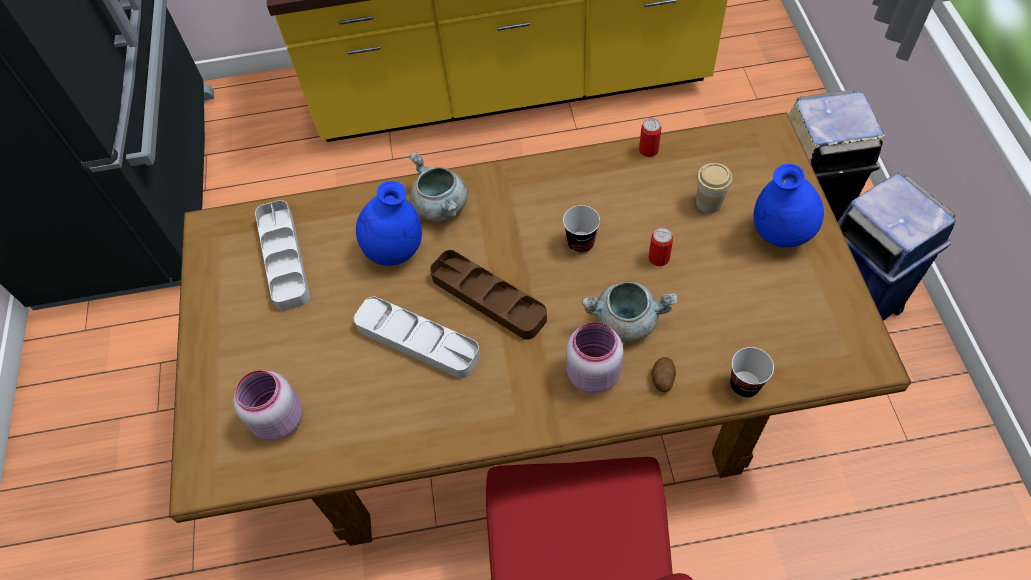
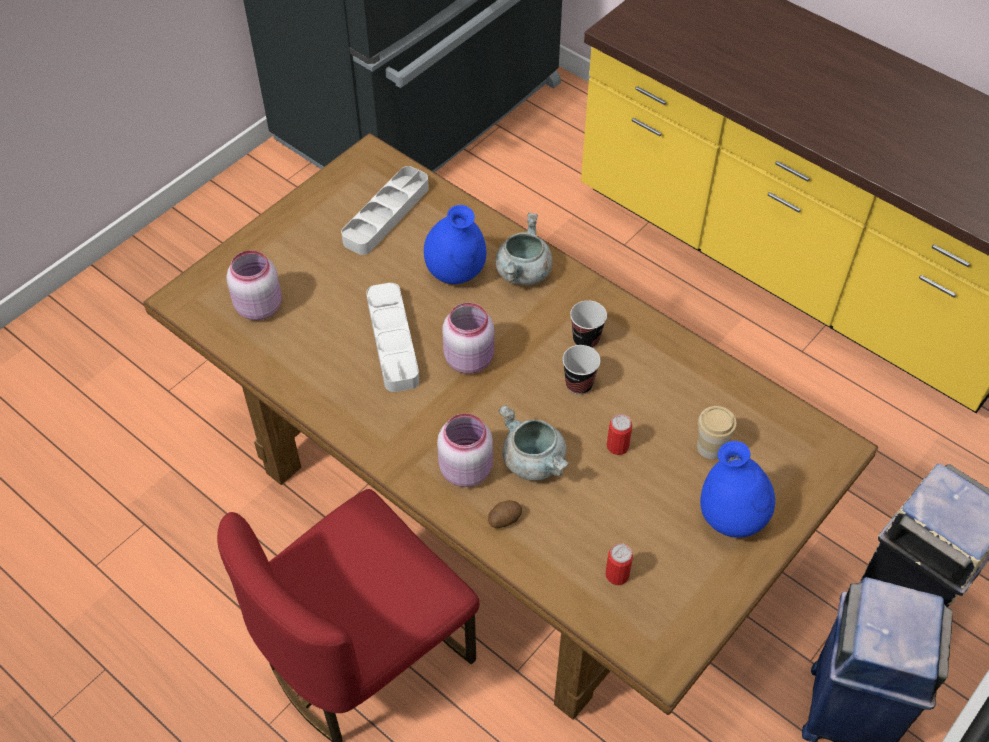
camera: 45 degrees right, 5 degrees down
(488, 298) = (470, 358): brown tray -> pink jar
(648, 150) = (722, 370): can -> can (617, 574)
(744, 385) = (551, 580): cup -> cup (586, 339)

